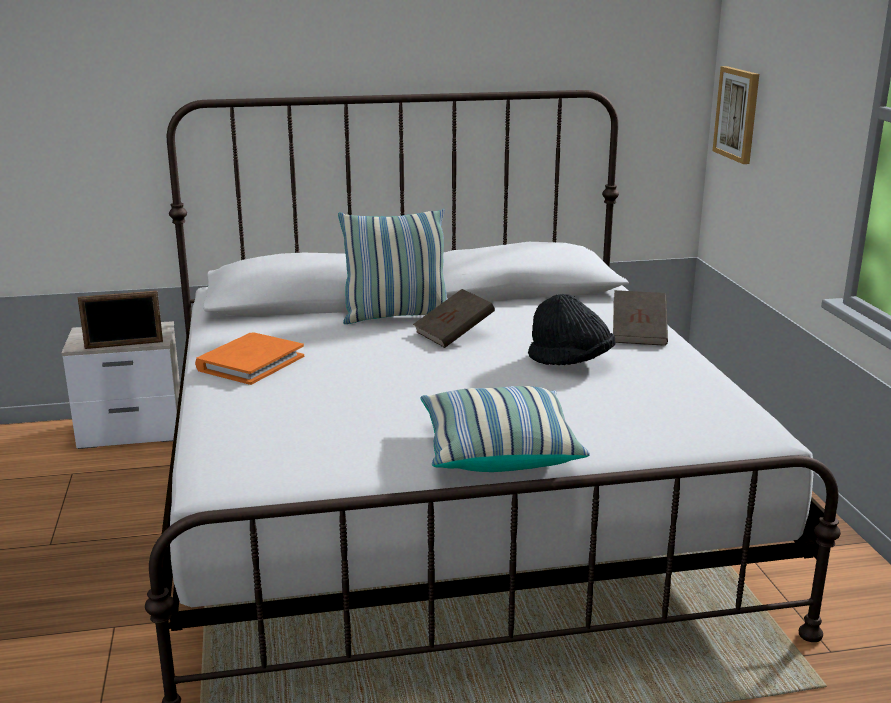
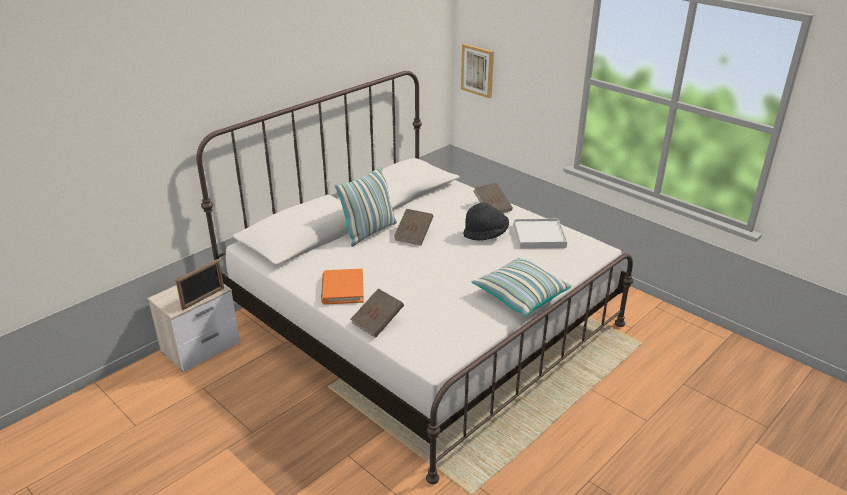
camera: 35 degrees left, 10 degrees up
(228, 411) = (377, 322): none -> brown book
(665, 387) = (539, 236): none -> white tray

